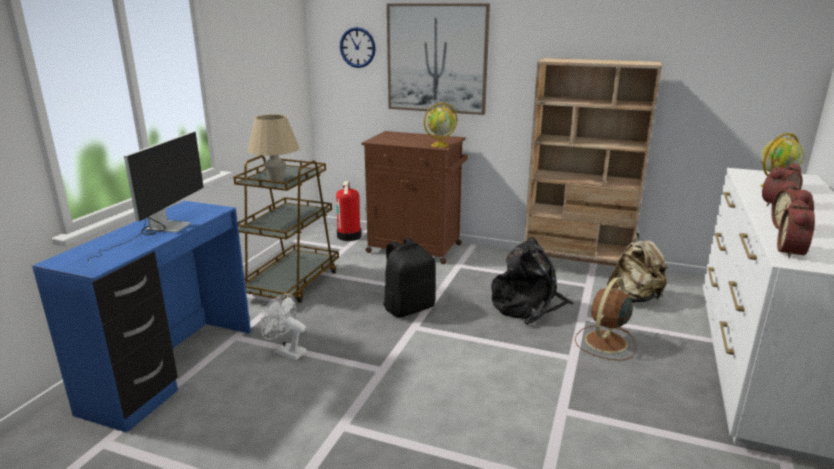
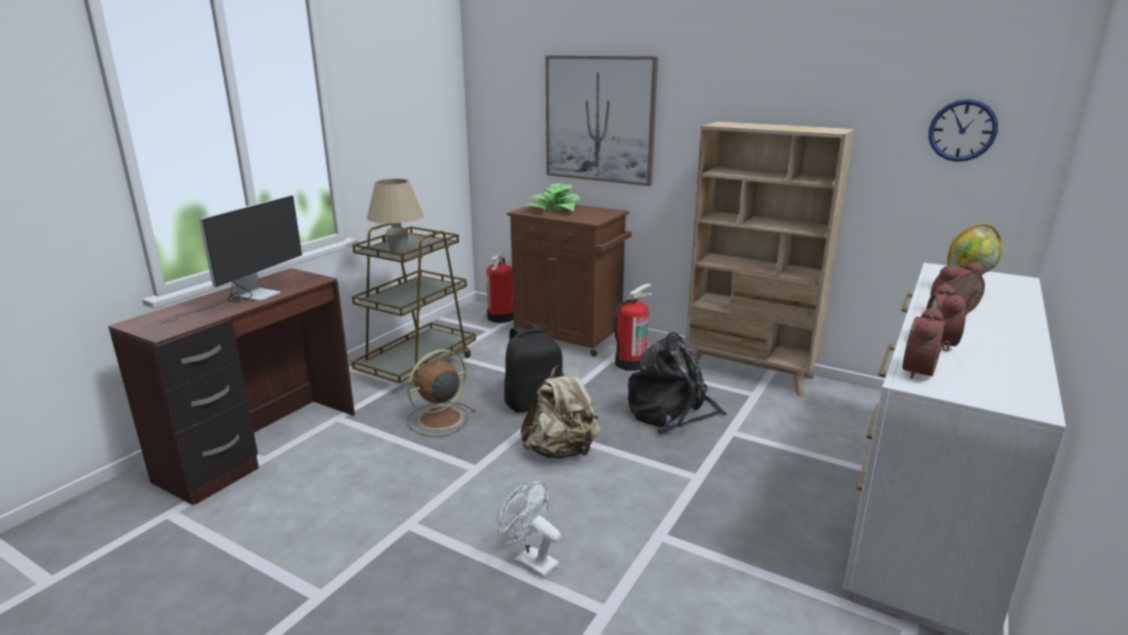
camera: 10 degrees right, 0 degrees up
(173, 370) = (263, 446): blue desk -> brown desk
(286, 351) = (383, 438): white fan -> white fan (530, 561)
(357, 47) = (515, 105): wall clock -> wall clock (962, 130)
(401, 138) = (555, 209): none -> potted plant
(440, 145) = (593, 219): globe -> none
(477, 267) = (630, 363): none -> fire extinguisher
(605, 342) = (745, 463): brown fan -> brown fan (438, 419)
(634, 298) = (805, 415): beige backpack -> beige backpack (561, 451)

